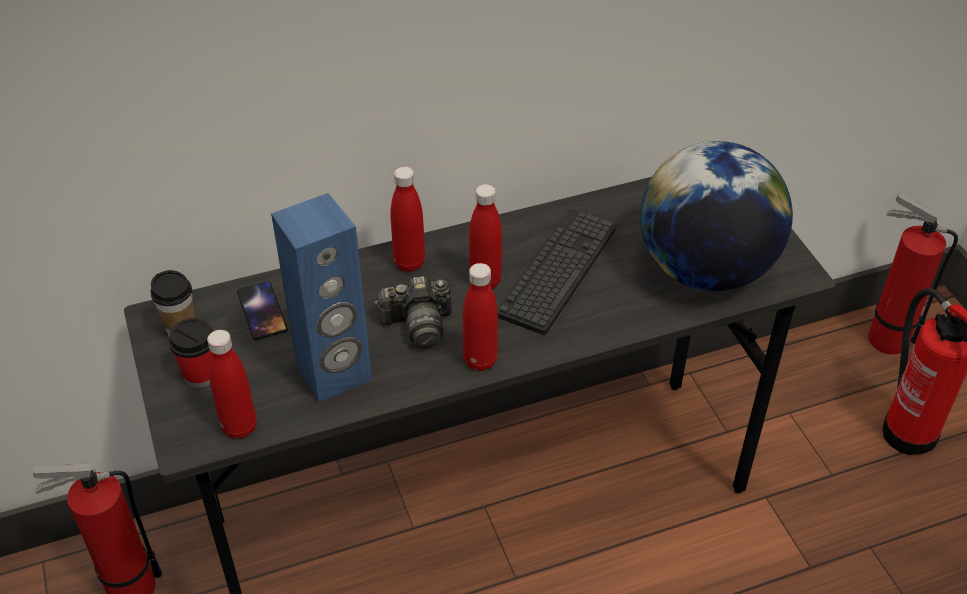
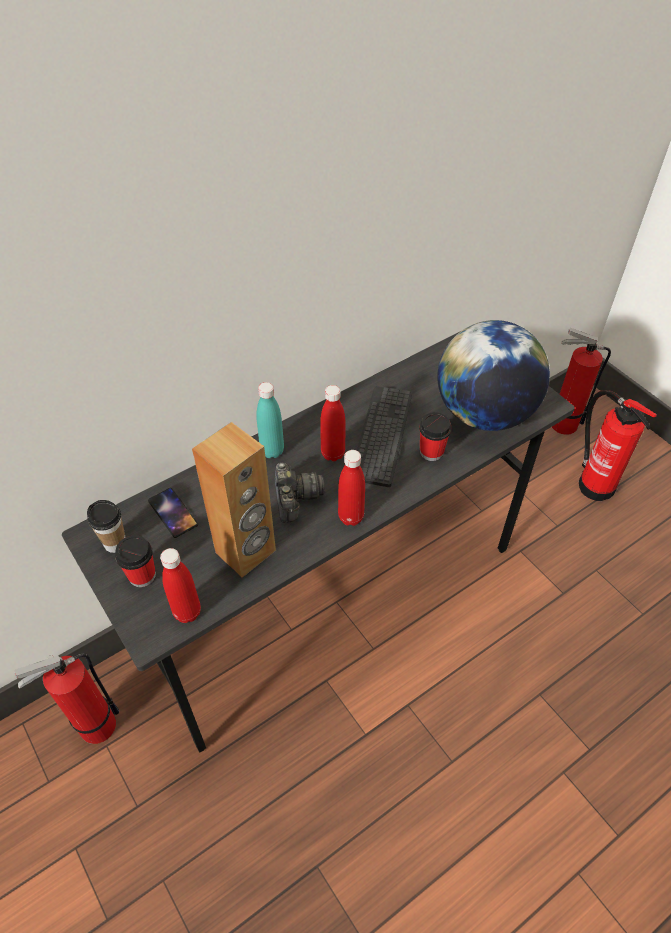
camera: 15 degrees left, 5 degrees up
(334, 374) = (246, 552): blue speaker -> brown speaker
(409, 263) = (272, 451): red bottle -> turquoise bottle
(418, 325) = (295, 499): camera -> camera turned 75 degrees counterclockwise
(615, 303) = (431, 451): none -> cup

